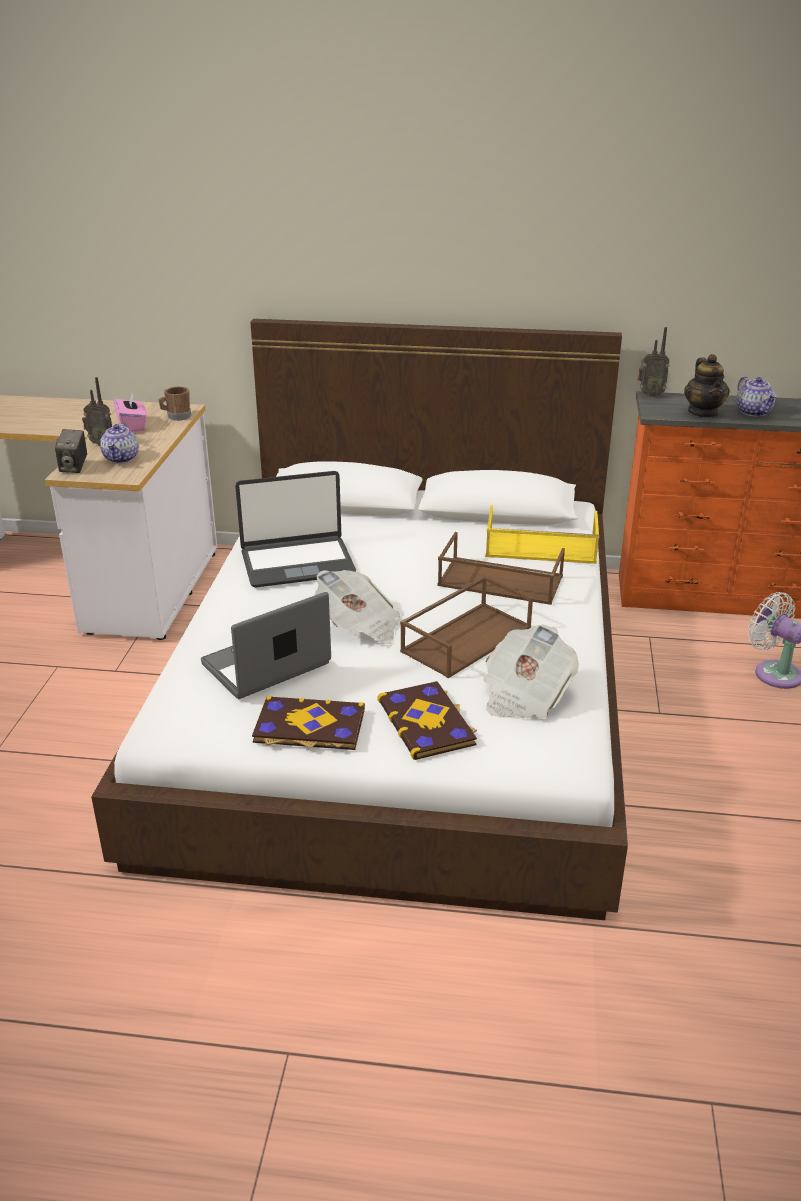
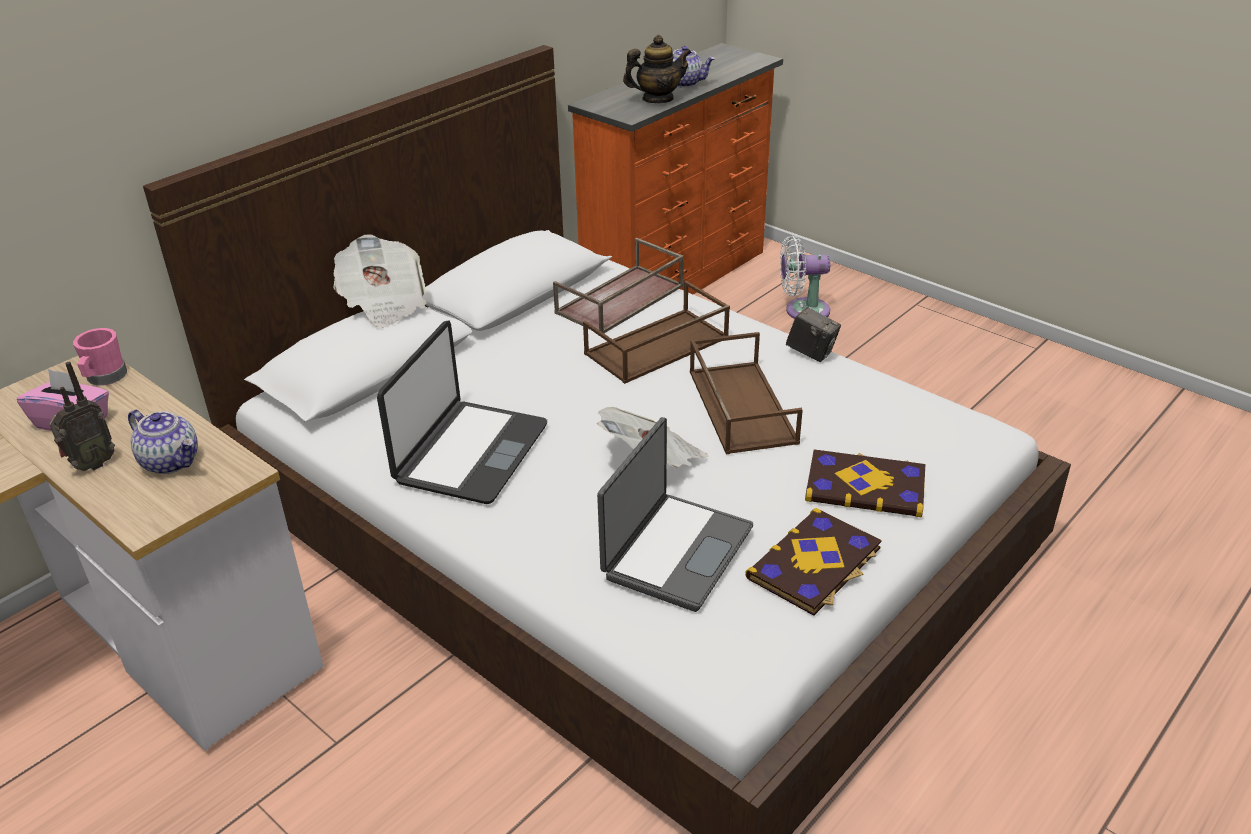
camera: 55 degrees left, 5 degrees up
(74, 468) = (136, 512): camera -> camera (811, 353)
(176, 417) = (104, 378): brown mug -> pink mug
(267, 666) = (675, 551): laptop -> laptop turned 150 degrees counterclockwise
(524, 695) = (863, 414): newspaper -> newspaper (383, 303)
(539, 547) = (620, 300): yellow tray -> brown tray
(649, 394) = (585, 102): radio -> none
(703, 413) = (657, 99): teapot -> teapot turned 45 degrees counterclockwise

